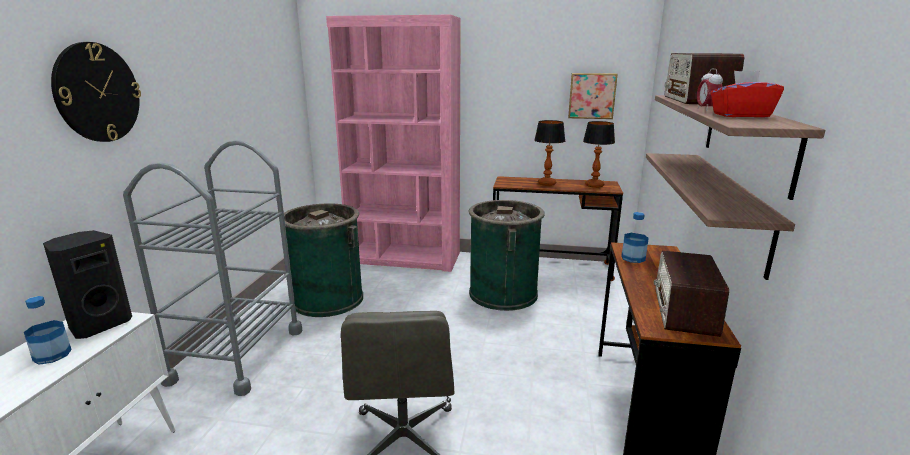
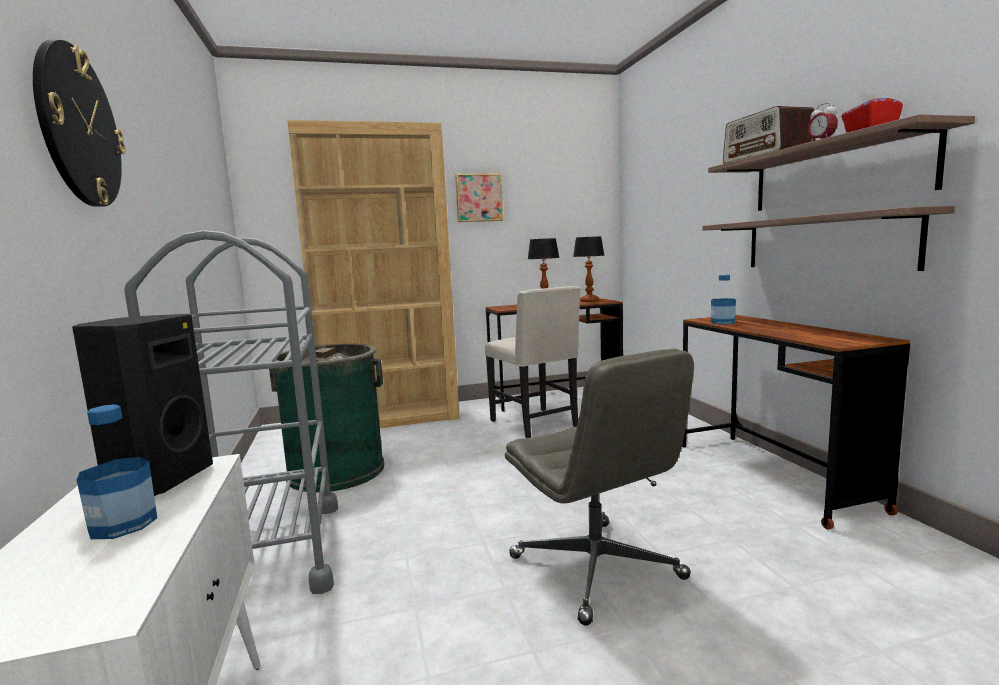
camera: 25 degrees left, 10 degrees down
(404, 258) = (391, 418): pink bookcase -> brown bookcase
(503, 293) = (536, 424): green trash can -> beige chair
(592, 95) = (568, 215): picture -> picture (478, 198)
(684, 311) = (831, 335): radio -> none

